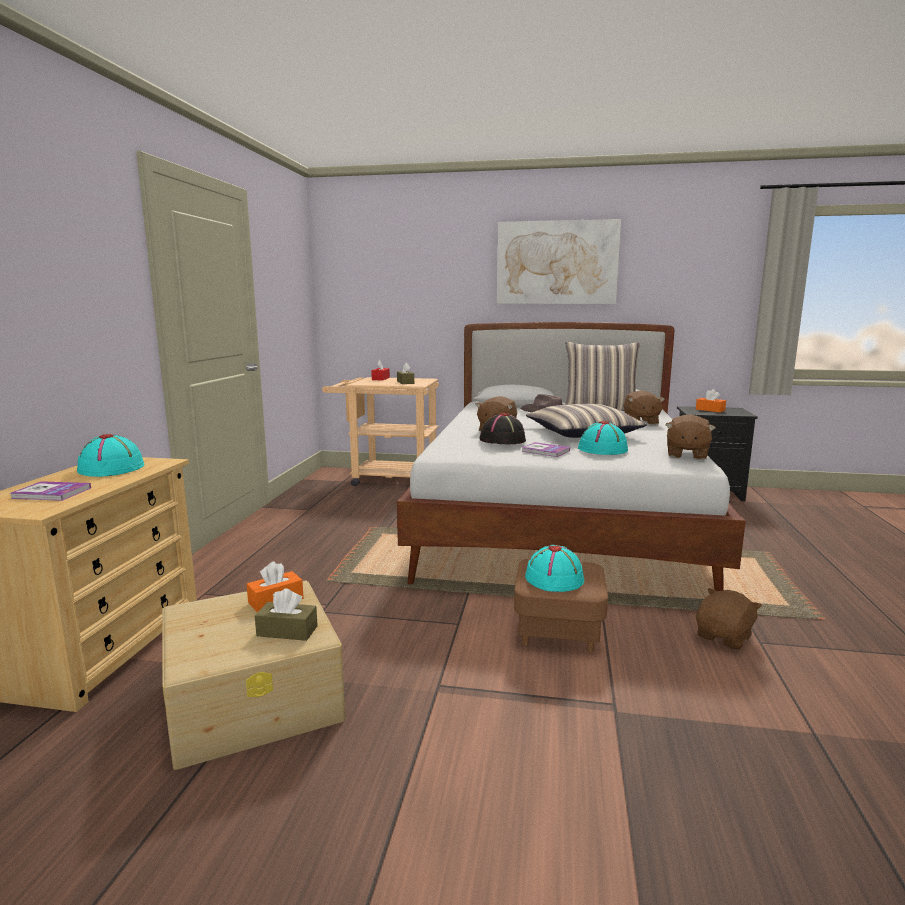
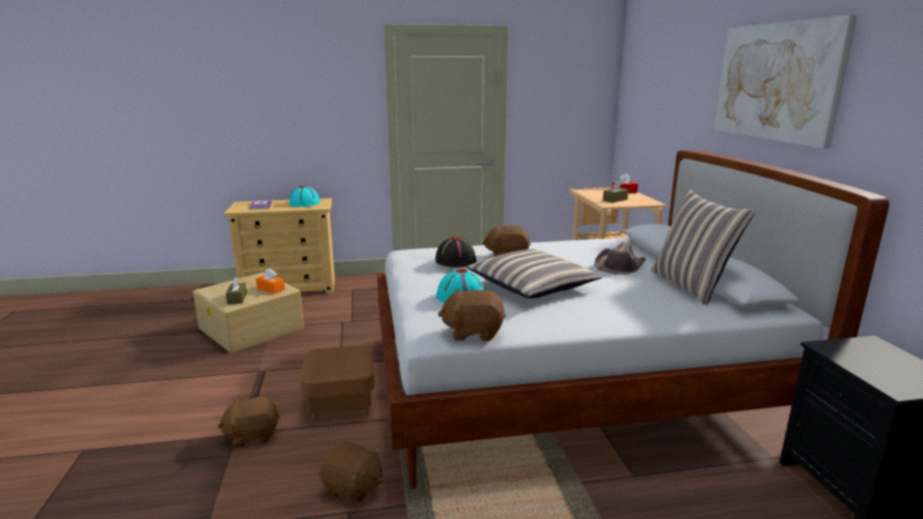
camera: 70 degrees right, 5 degrees up
(545, 451) = (436, 278): book -> none
(554, 578) = (330, 358): turquoise hat -> none
(640, 422) = (641, 308): brown plush toy -> brown plush toy (252, 435)
(710, 410) = (883, 360): orange tissue box -> none

